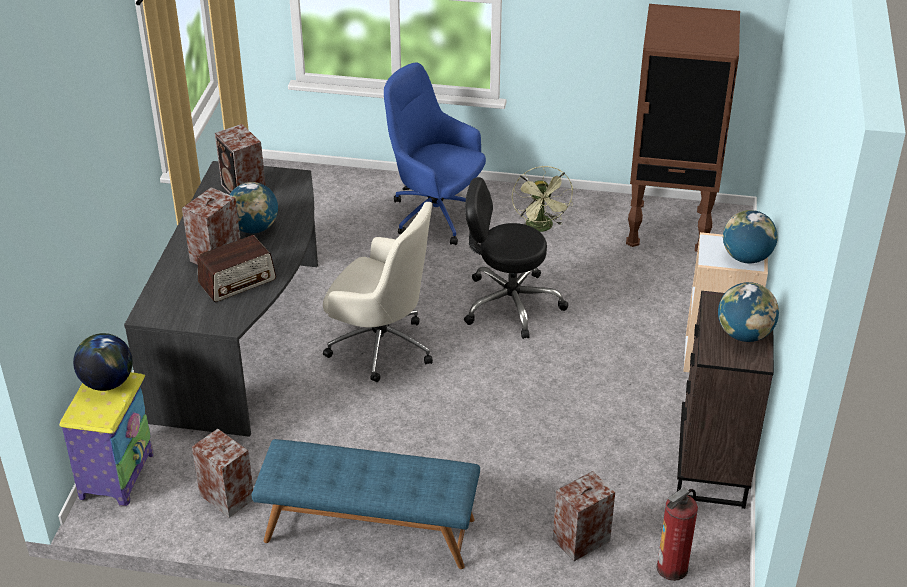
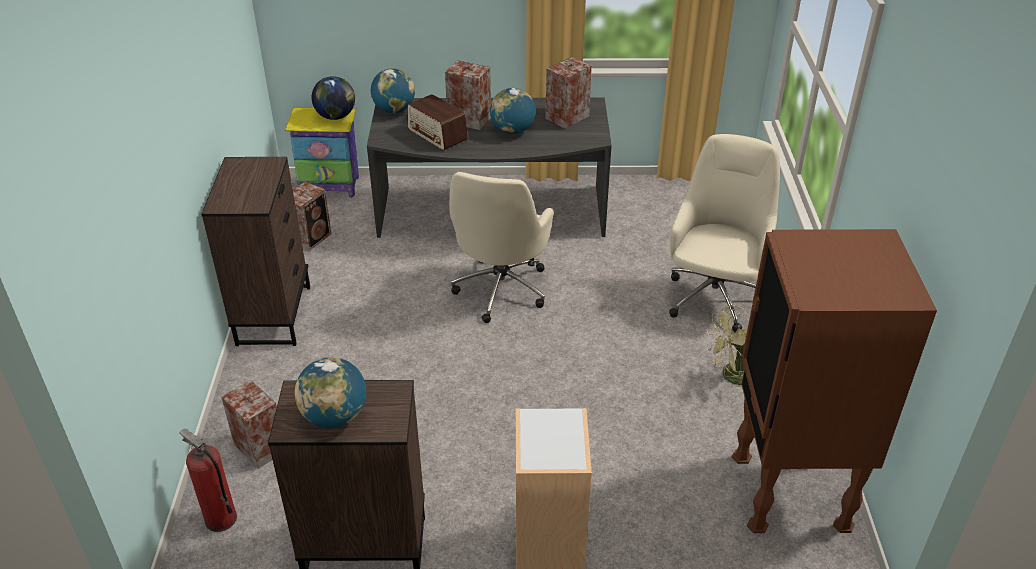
camera: 80 degrees right, 0 degrees up
(369, 530) = (274, 314): blue bench -> brown dresser
(435, 216) = (713, 297): blue office chair -> beige office chair
(506, 303) = (589, 363): black office chair -> none
(746, 258) = (543, 451): globe -> globe (394, 110)

